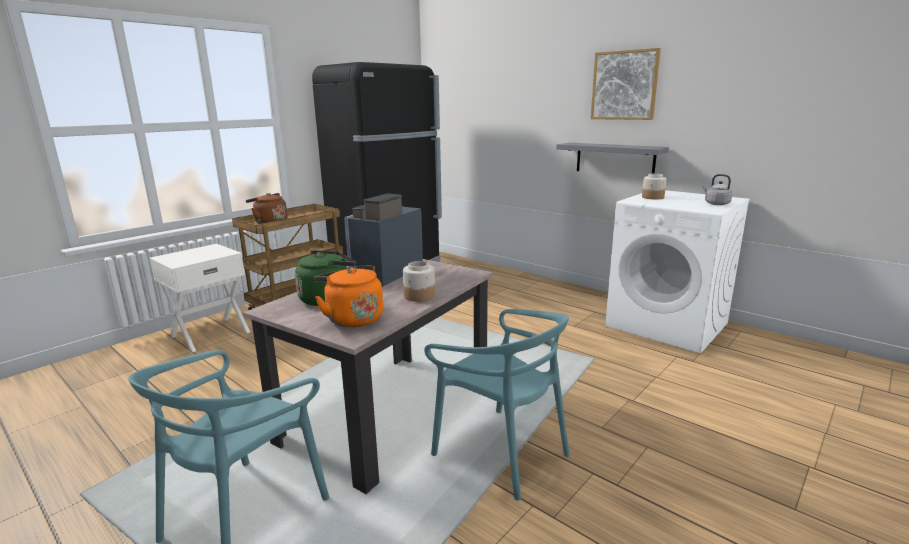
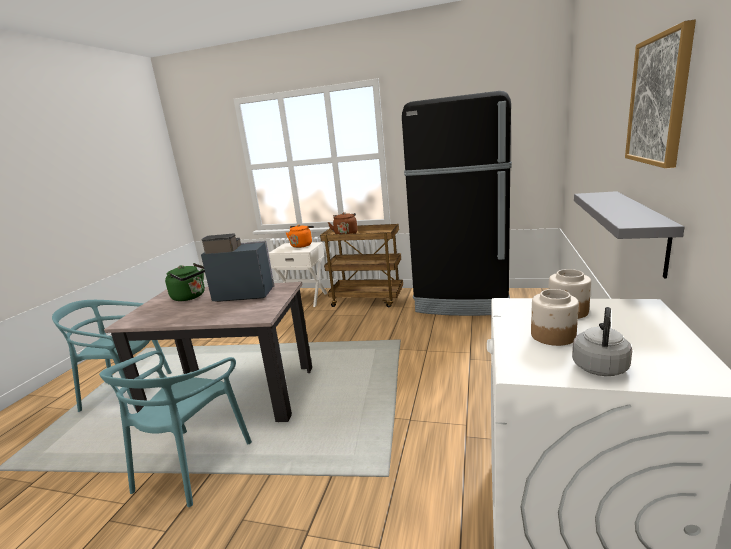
camera: 65 degrees right, 0 degrees up
(352, 318) = (154, 313): orange kettle -> orange kettle (302, 245)
(419, 296) = (199, 317): jar -> jar (552, 336)

